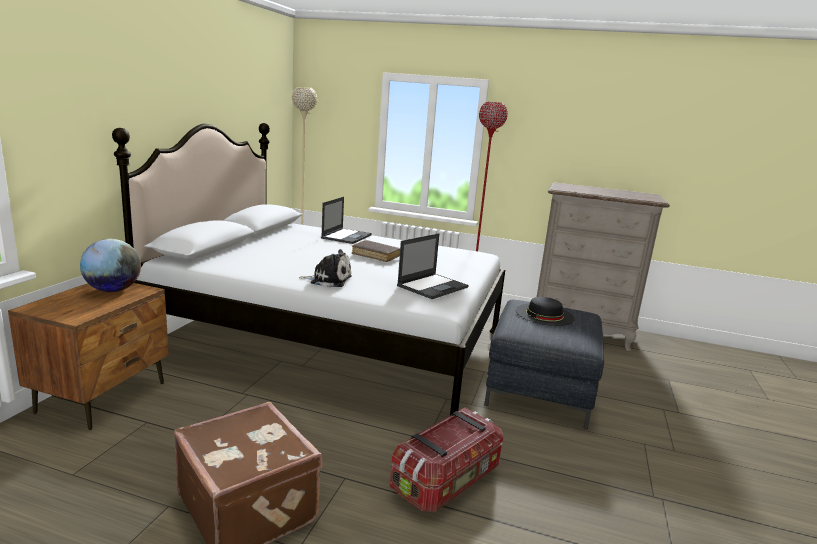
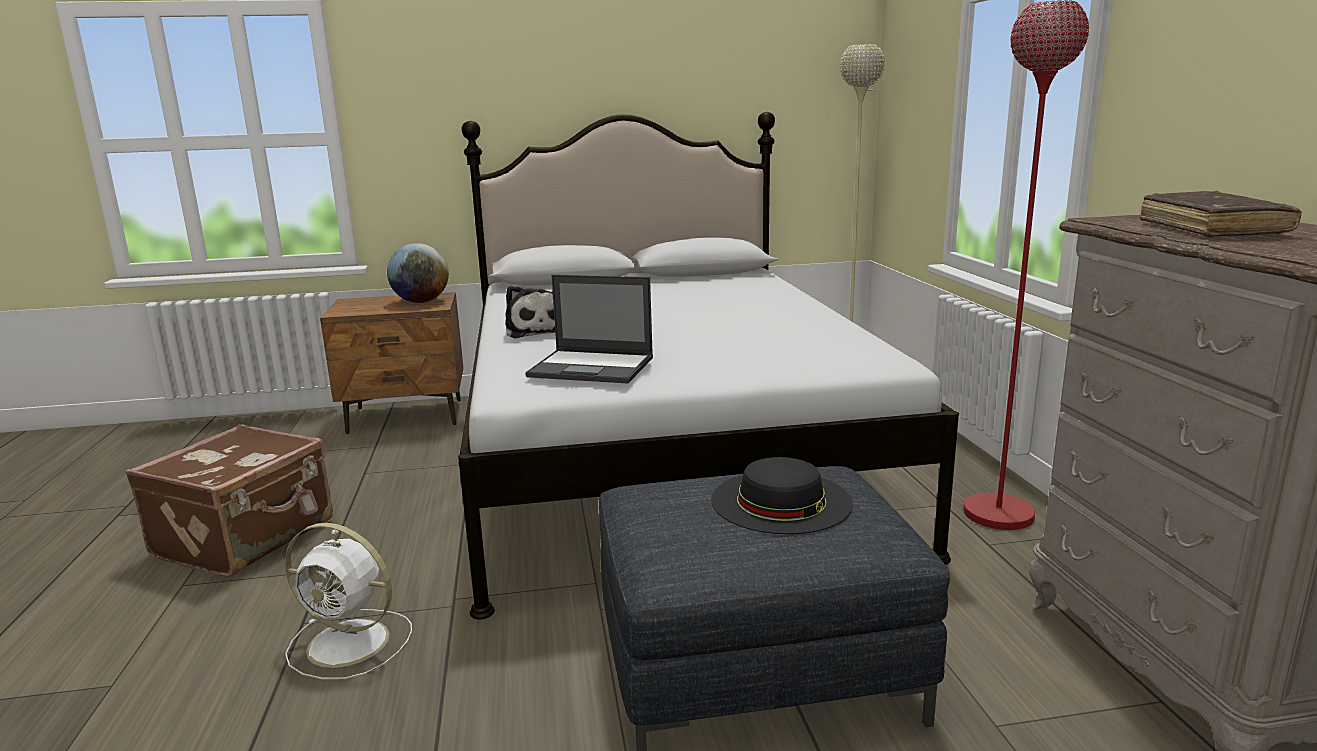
camera: 65 degrees right, 0 degrees up
(346, 236) = (765, 296): laptop -> none
(376, 255) = (697, 322): brown book -> brown book (1212, 229)
(447, 480) = (352, 643): storage box -> white fan

